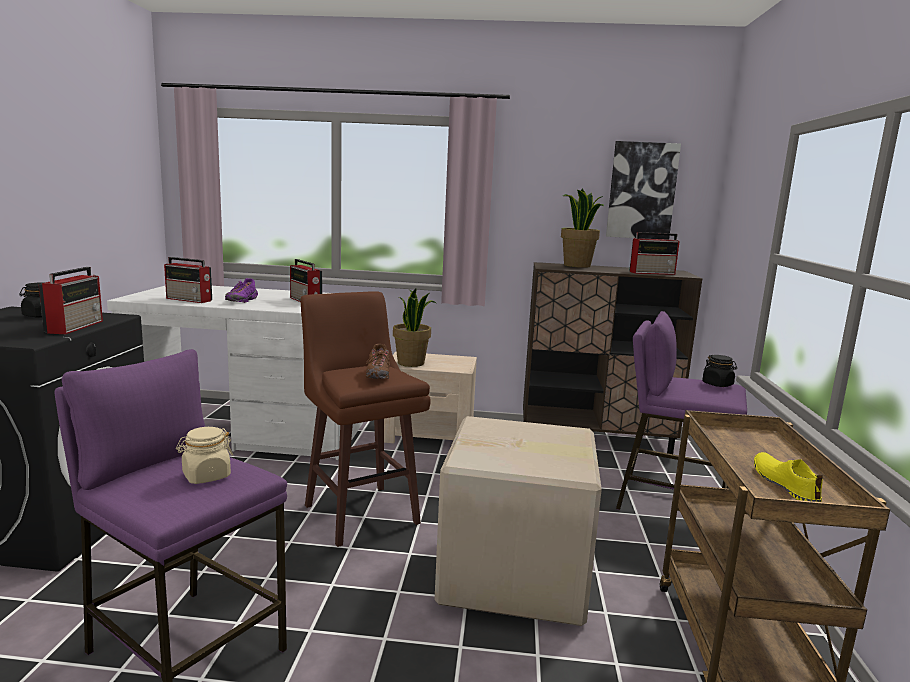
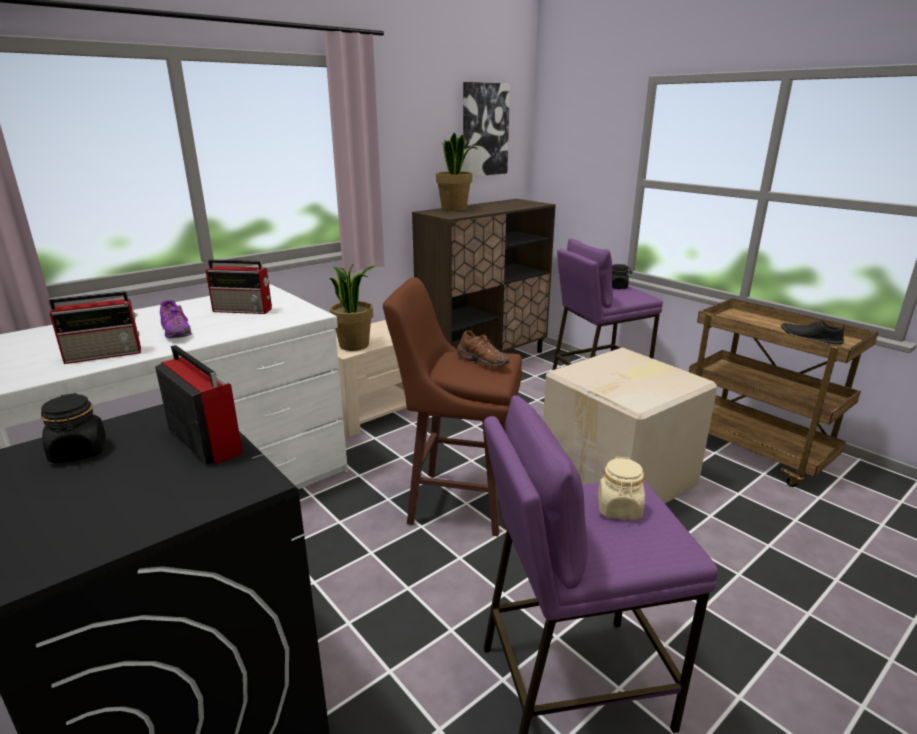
camera: 45 degrees left, 10 degrees up
(653, 273) = (518, 205): radio -> none
(784, 483) = (810, 337): yellow shoe -> black shoe

